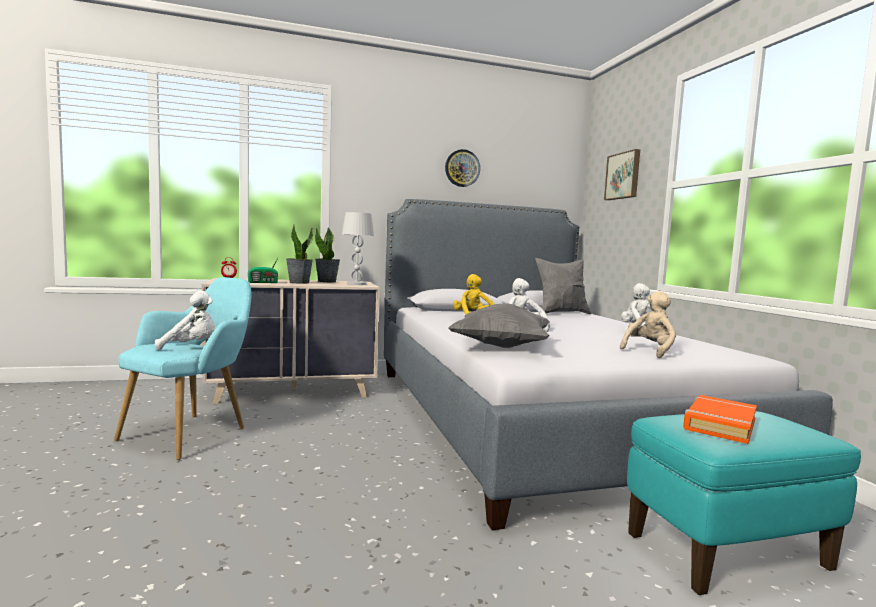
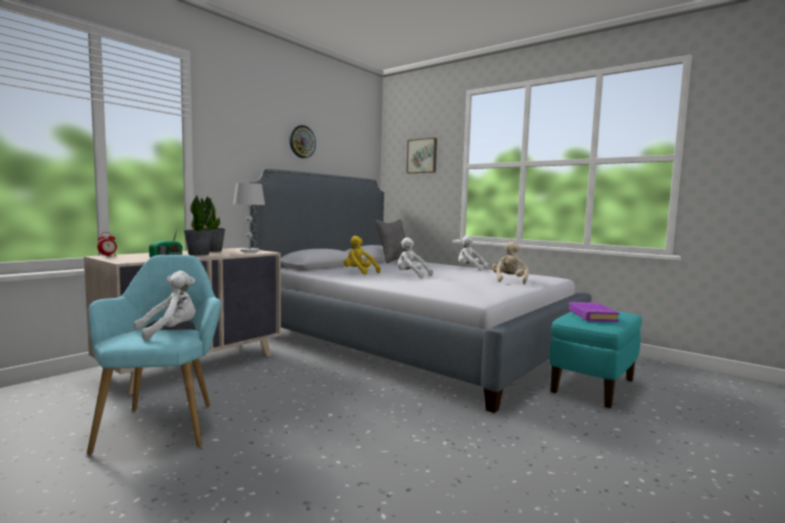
camera: 35 degrees left, 0 degrees up
(501, 346) = (440, 289): grey pillow -> none
(719, 424) = (591, 316): orange book -> purple book

